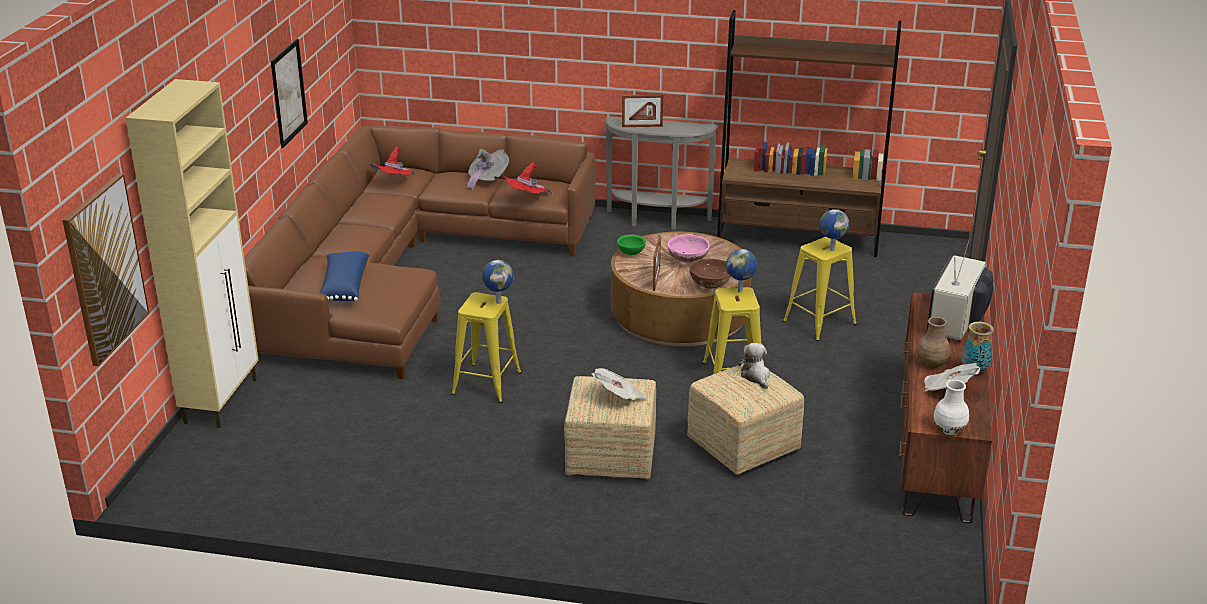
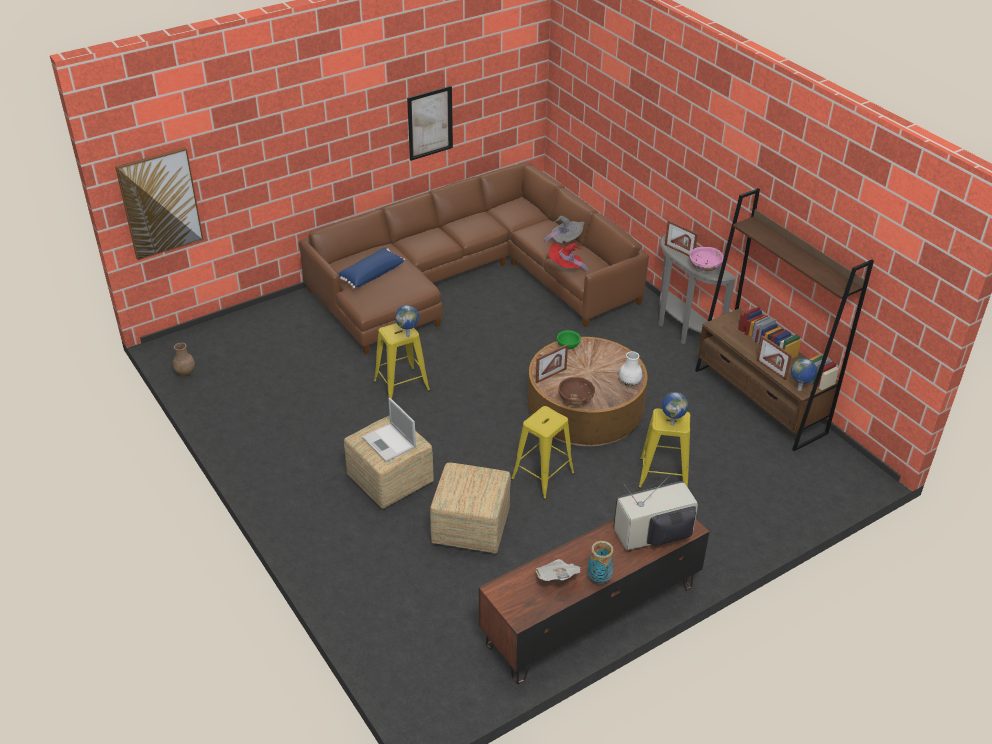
camera: 45 degrees right, 10 degrees up
(222, 400) = (267, 311): beige cabinet -> none
(394, 183) = (508, 214): red hat -> none
(619, 397) = (389, 443): newspaper -> laptop
(687, 261) = (592, 374): pink bowl -> pink bowl (704, 269)
(740, 291) = (556, 417): globe -> globe (799, 390)
(756, 376) = (487, 484): plush toy -> none
(825, 185) = (771, 370): none -> picture frame
(932, 364) = (580, 553): brown vase -> brown vase (185, 372)
(949, 430) = (505, 606): white vase -> white vase (630, 383)

